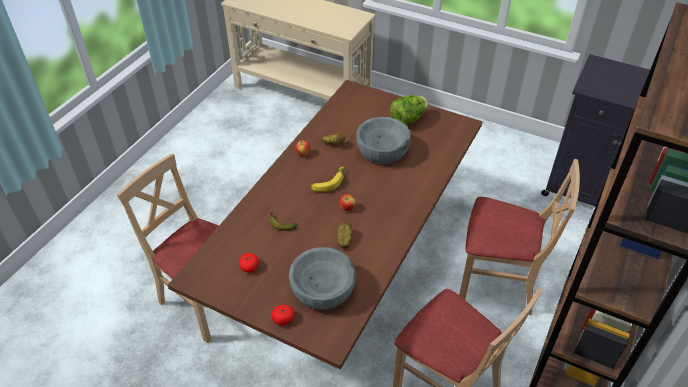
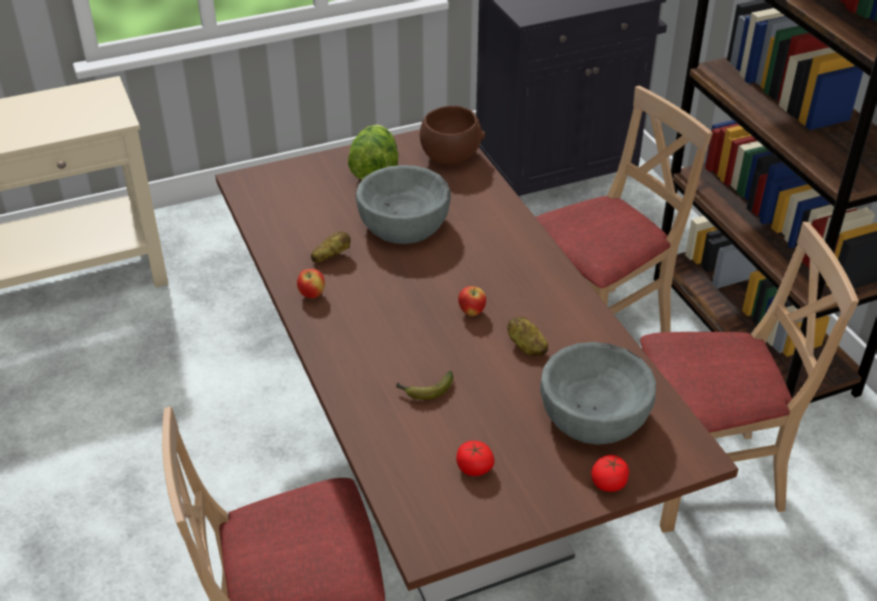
camera: 50 degrees left, 5 degrees down
(328, 183) = (401, 303): banana -> none
(451, 135) = (450, 155): none -> brown bowl

